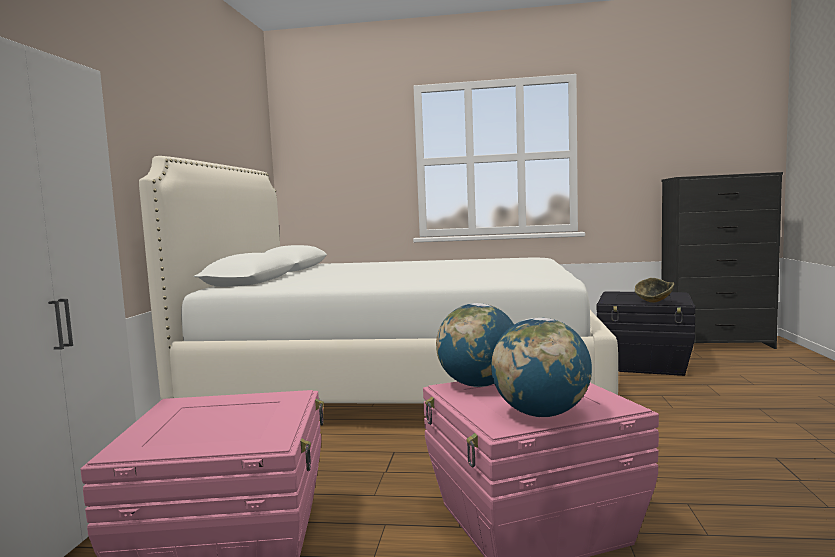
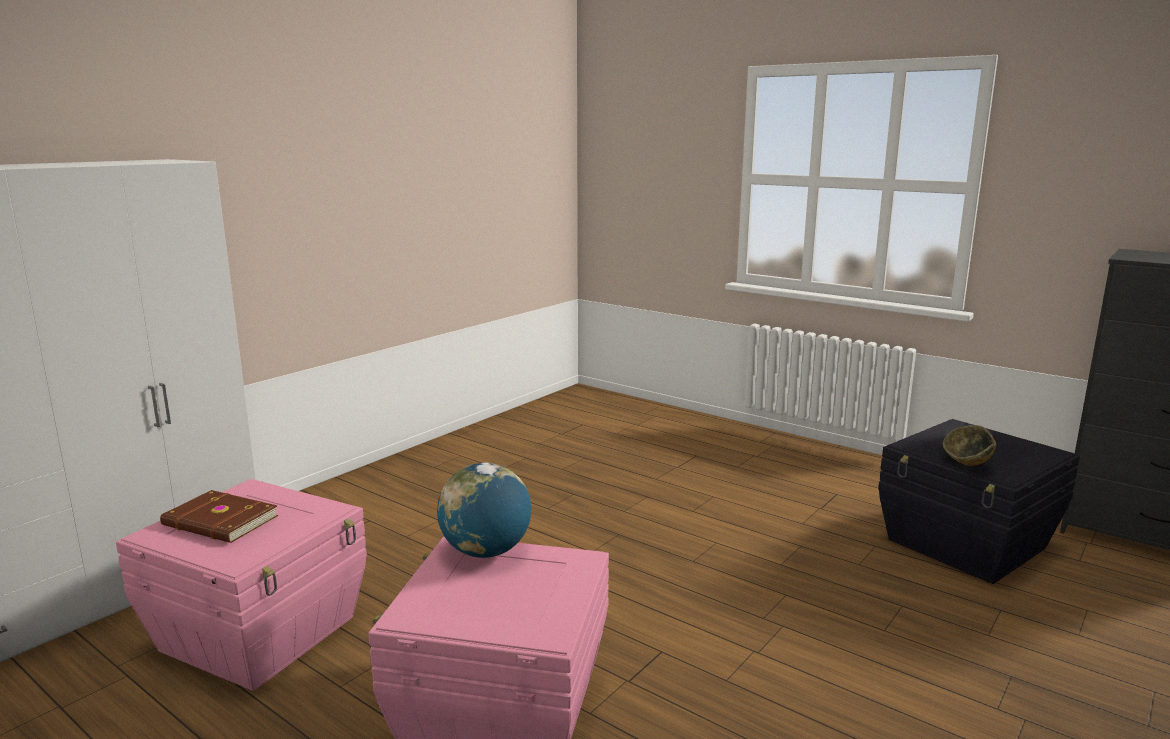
camera: 30 degrees right, 10 degrees up
(191, 426) = (219, 522): none -> brown book
(401, 381) = (619, 481): white bed -> none
(541, 414) = (463, 614): globe -> none

